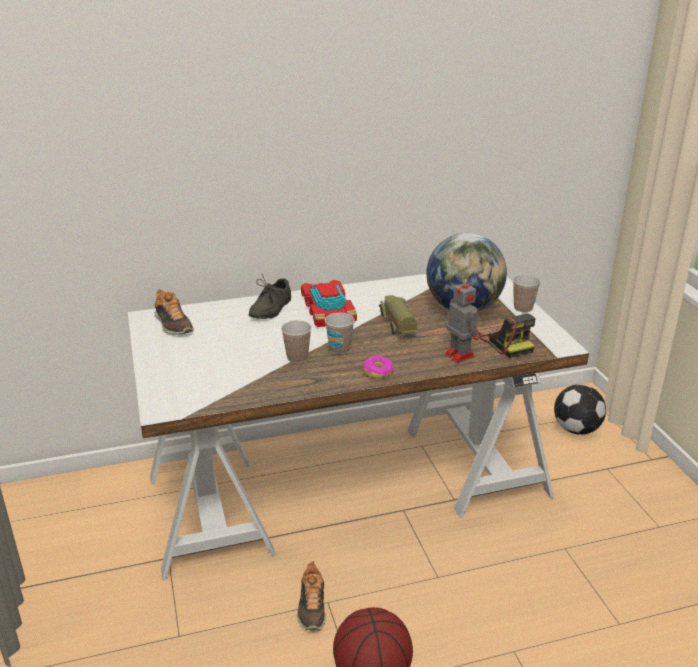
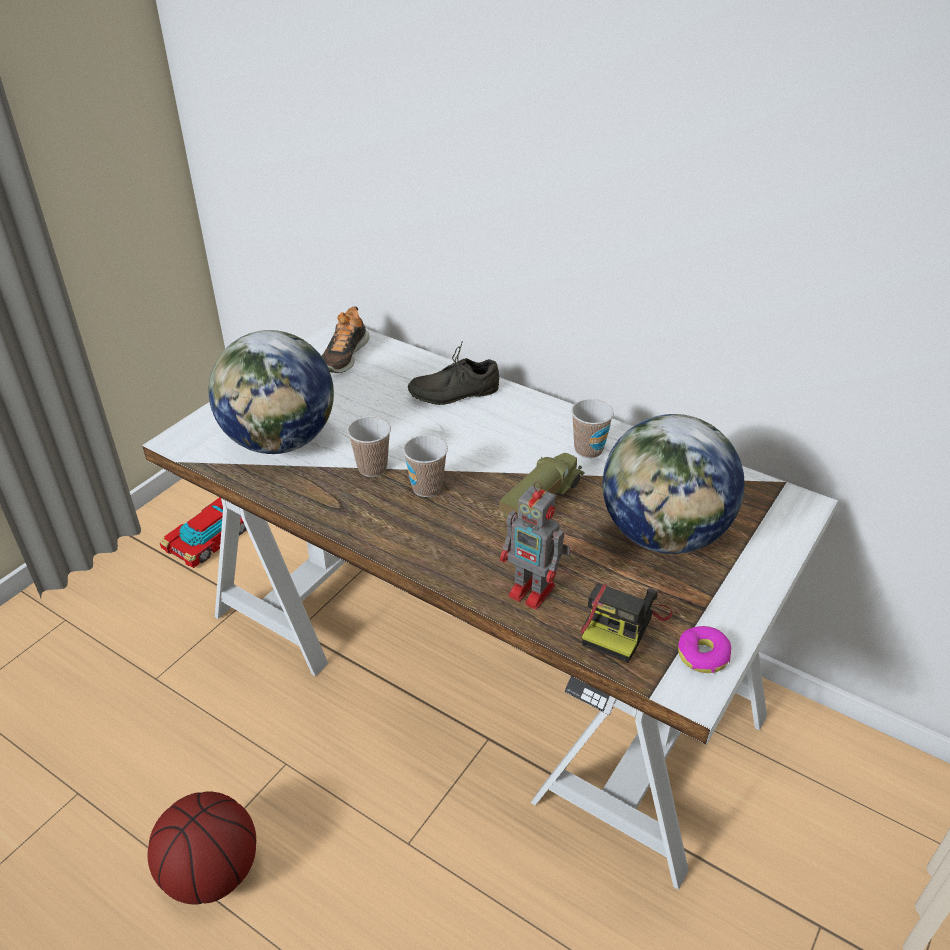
camera: 50 degrees right, 10 degrees up
(224, 376) = (280, 441): none -> globe
(312, 606) = (270, 754): shoe -> none
(328, 310) = (507, 431): toy car -> toy car (211, 538)
(378, 372) = (410, 544): donut -> donut (702, 655)
(458, 354) = (534, 591): toy robot -> toy robot turned 105 degrees clockwise
(523, 308) = (748, 591): cup -> cup (588, 450)
(577, 429) = (865, 835): football -> none

